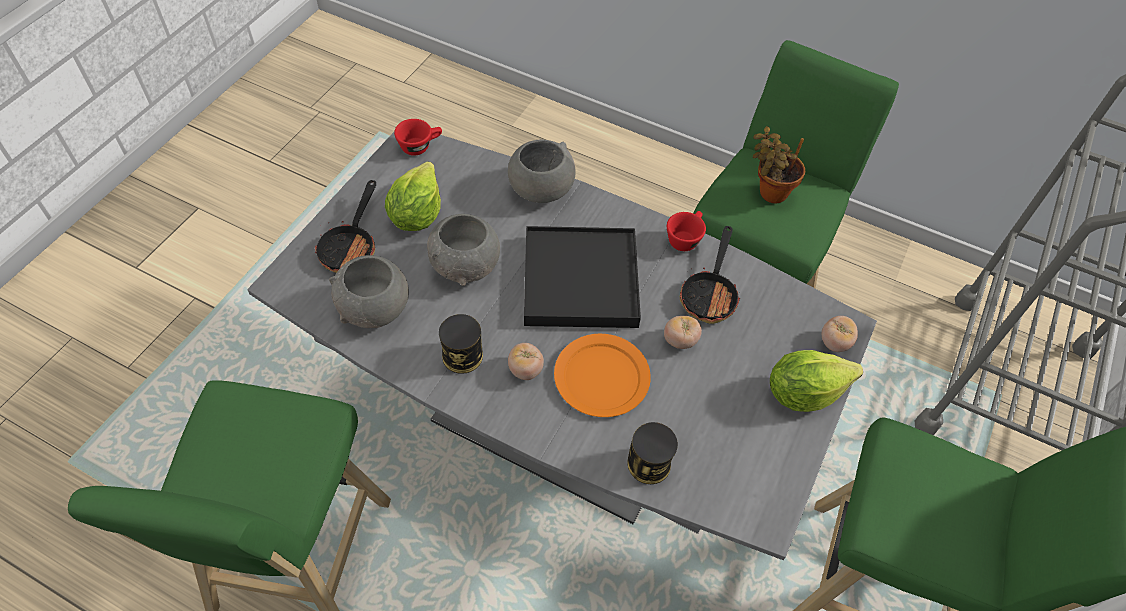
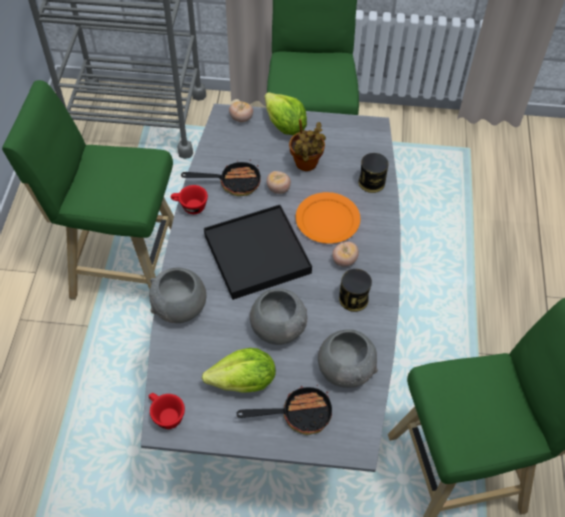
camera: 110 degrees left, 0 degrees up
(769, 192) = (111, 181): potted plant -> potted plant (306, 165)

